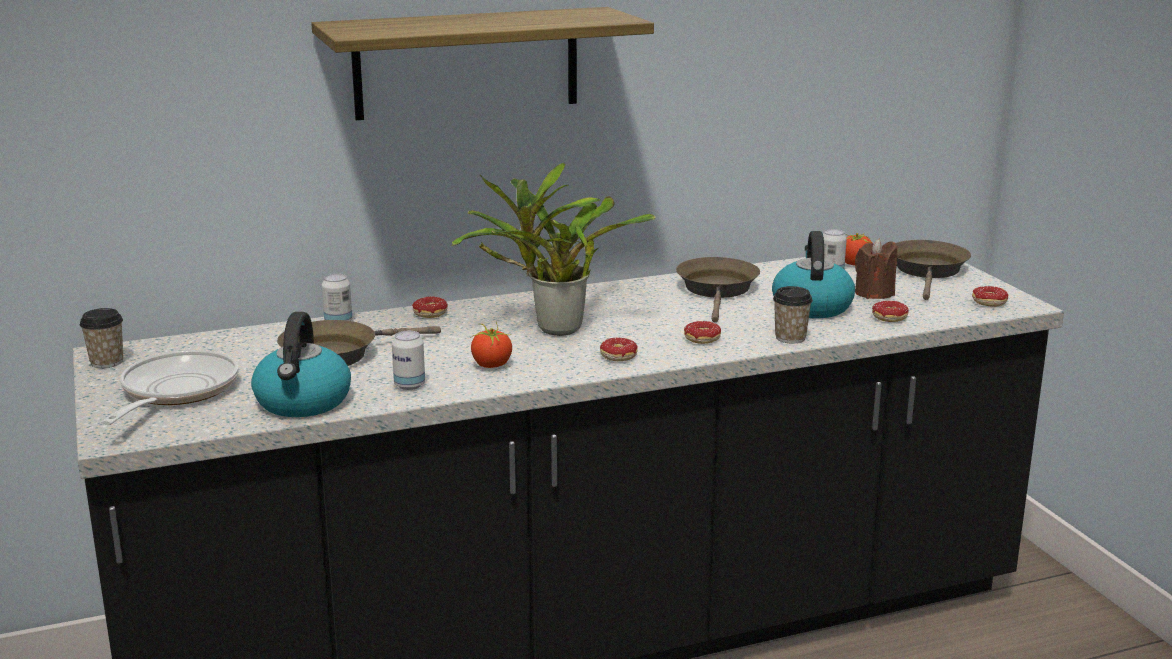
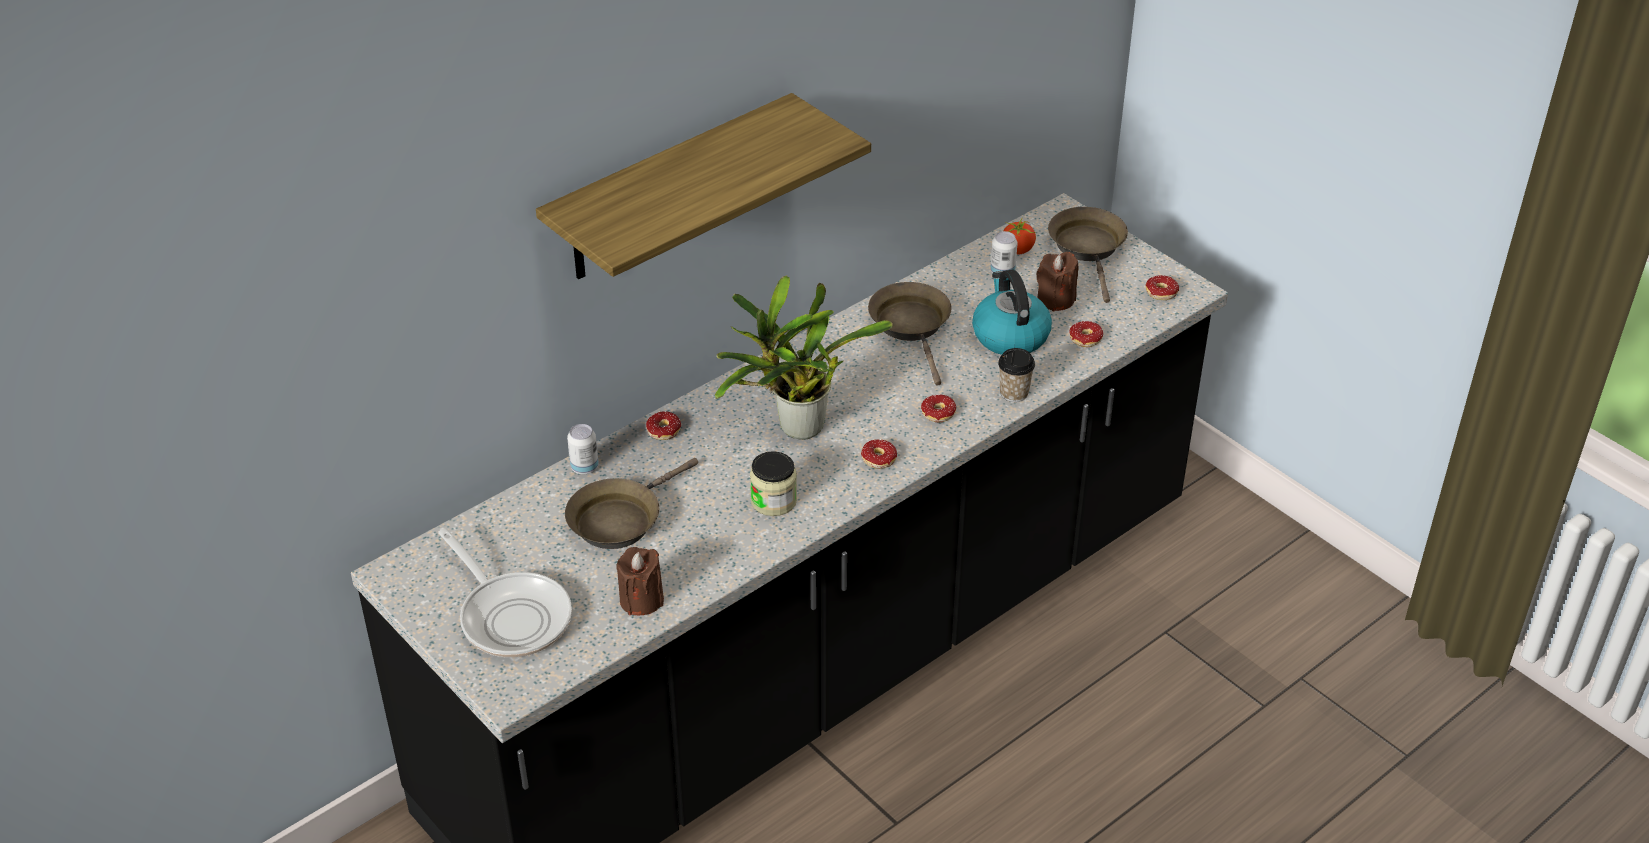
camera: 20 degrees left, 20 degrees up
(107, 362) = (407, 587): cup -> none
(175, 392) = (511, 616): frying pan -> frying pan turned 150 degrees clockwise
(303, 402) = (641, 600): kettle -> brown candle
(409, 385) = (719, 550): can -> none
(491, 365) = (773, 501): tomato -> jar

